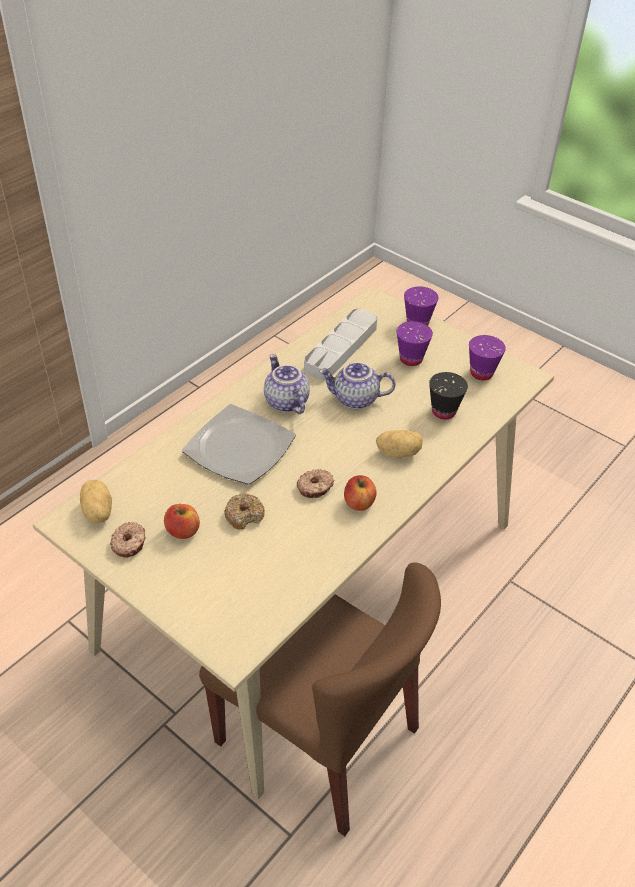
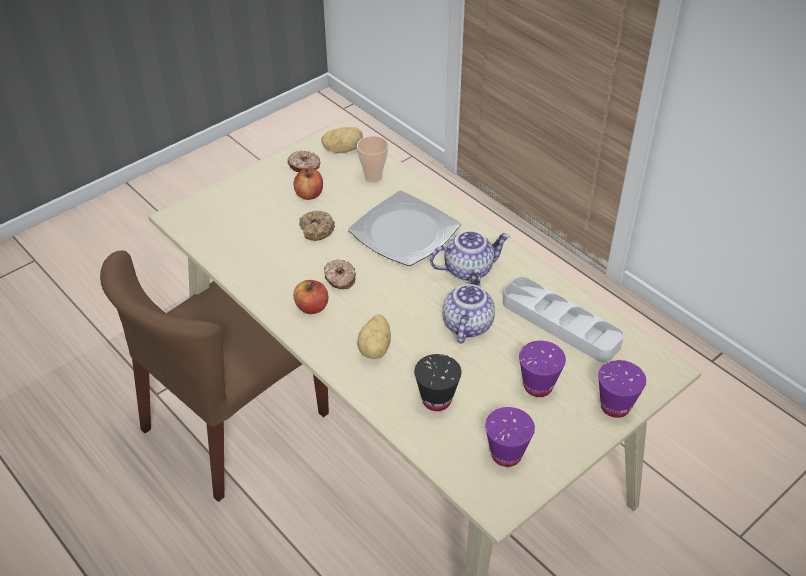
camera: 100 degrees right, 0 degrees up
(149, 480) = (373, 177): none -> cup

